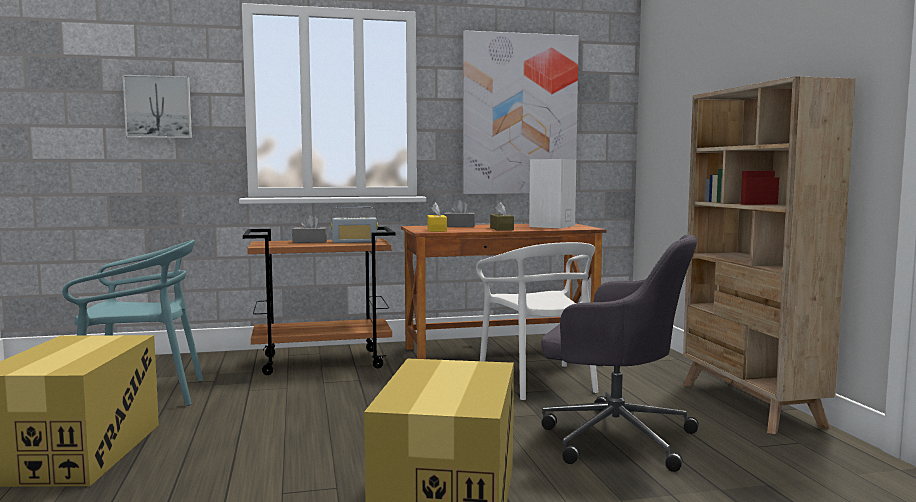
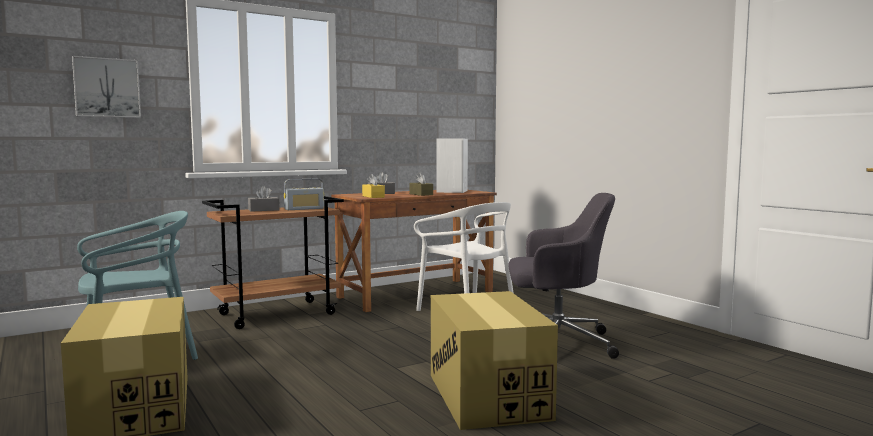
camera: 20 degrees left, 0 degrees up
(519, 114) = (414, 102): picture -> none
(750, 405) = (620, 313): beige bookcase -> none

